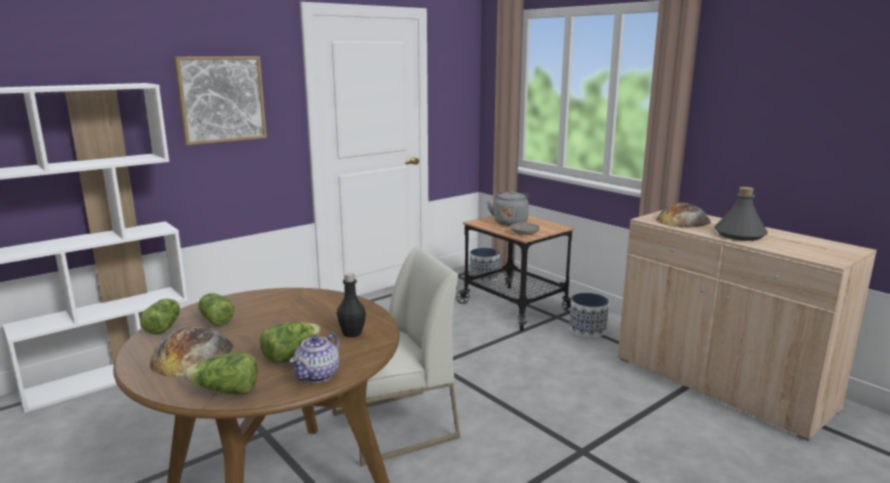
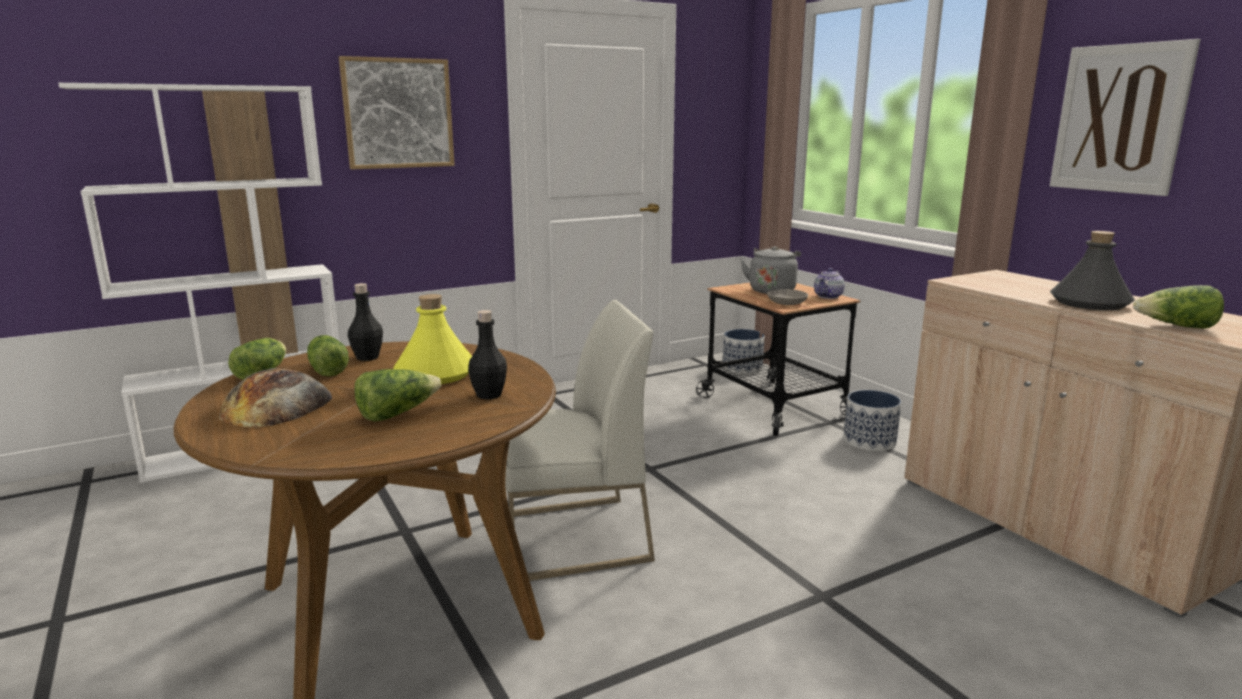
camera: 10 degrees right, 0 degrees up
(226, 391) = (293, 447): lettuce -> lettuce (1176, 326)
(242, 306) = (368, 357): none -> black bottle
(303, 317) = (436, 374): none -> yellow bottle
(318, 375) = (419, 438): teapot -> teapot (828, 296)
(683, 220) = (1007, 284): bread -> none
(748, 107) = (1119, 119): none -> picture

